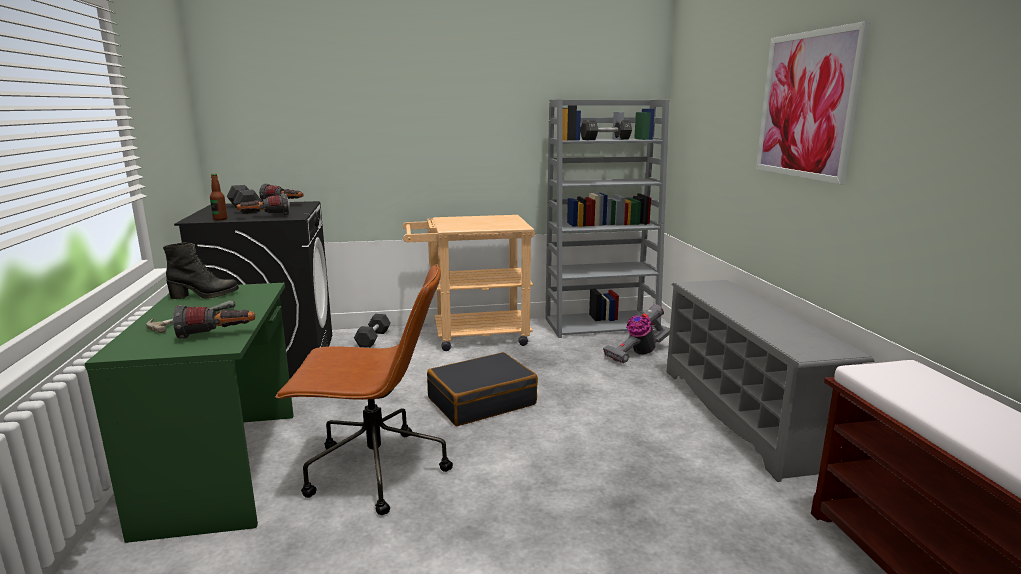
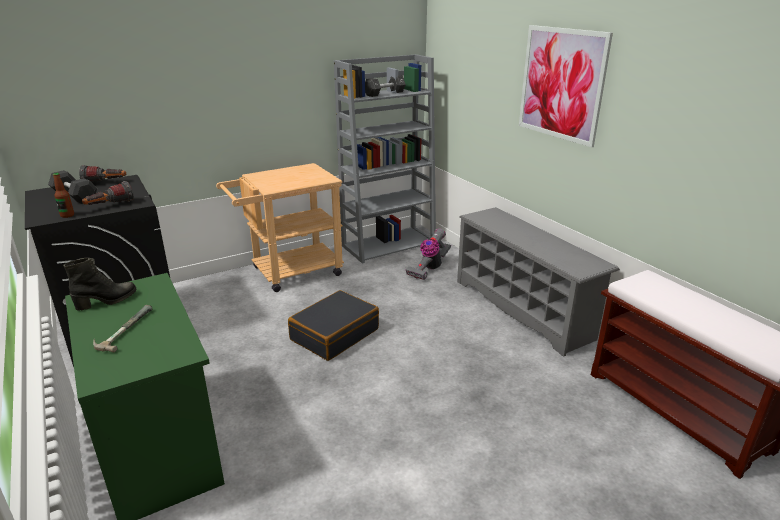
camera: 20 degrees left, 10 degrees up
(217, 335) = (169, 344): flashlight -> none
(373, 338) = (203, 290): black dumbbell -> none
(373, 471) = (287, 414): brown office chair -> none

